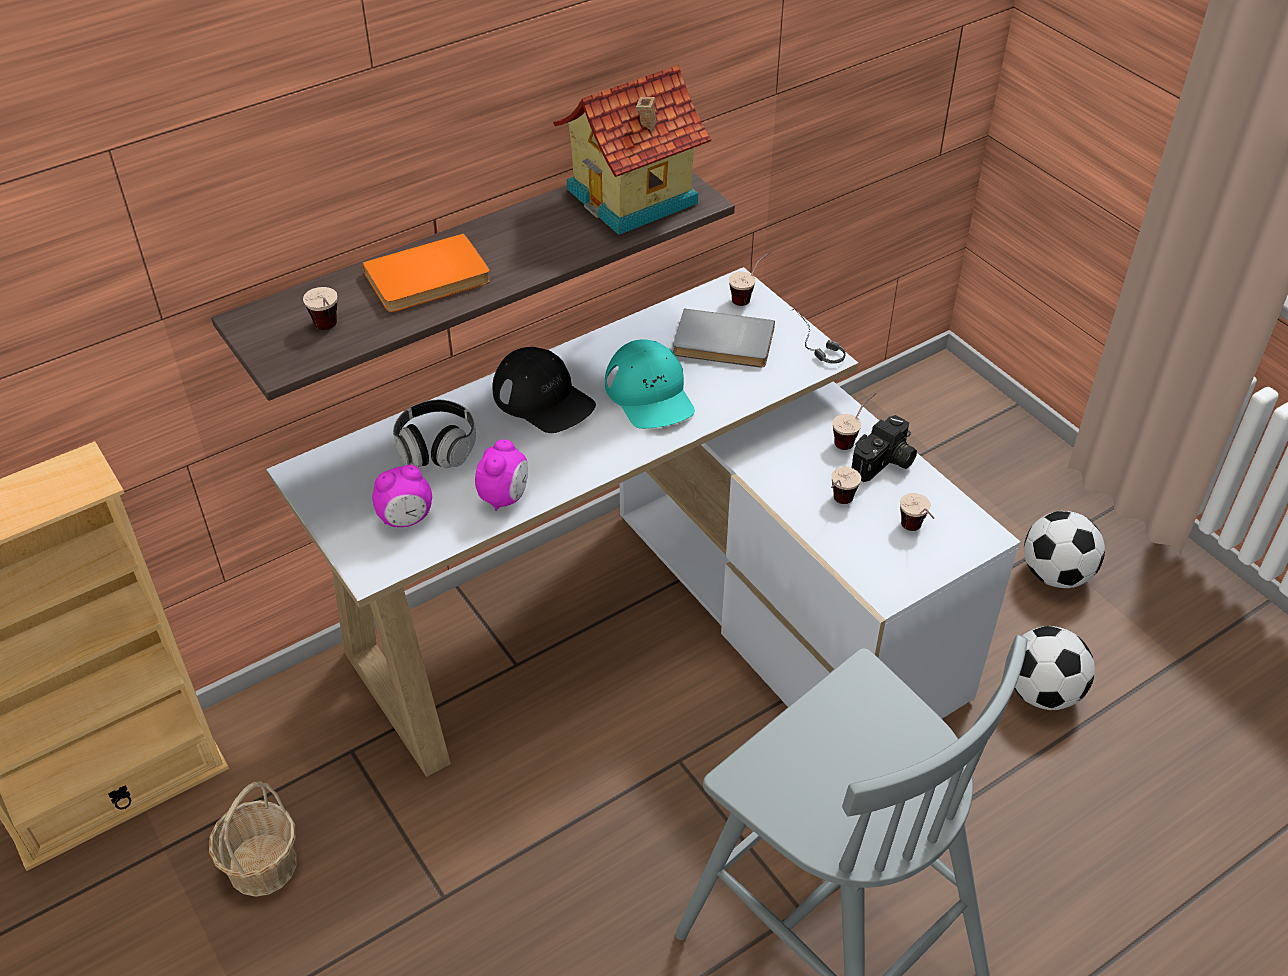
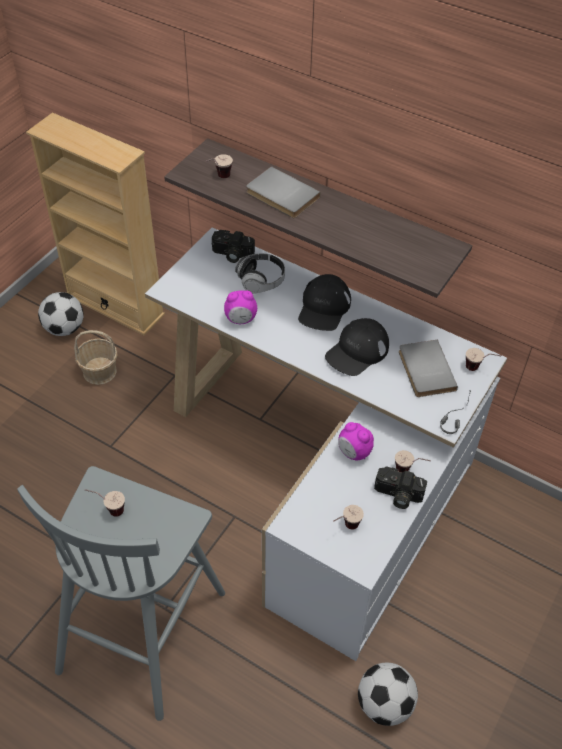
camera: 65 degrees right, 5 degrees up
(353, 464) = (231, 255): none -> camera
(406, 519) = (205, 289): alarm clock -> alarm clock (353, 452)
(429, 279) = (281, 196): orange book -> grey book
(634, 198) = (411, 248): toy house -> none
(650, 394) = (357, 351): turquoise cap -> black cap
(838, 505) = (346, 481): cup -> cup (108, 510)
(1055, 574) = (496, 689): football -> football (64, 328)

